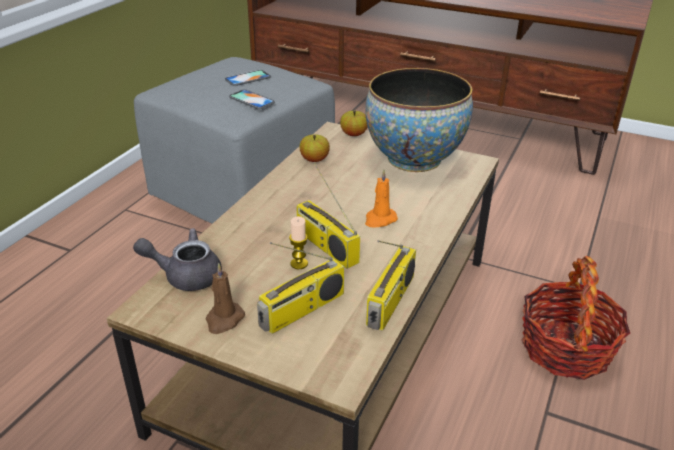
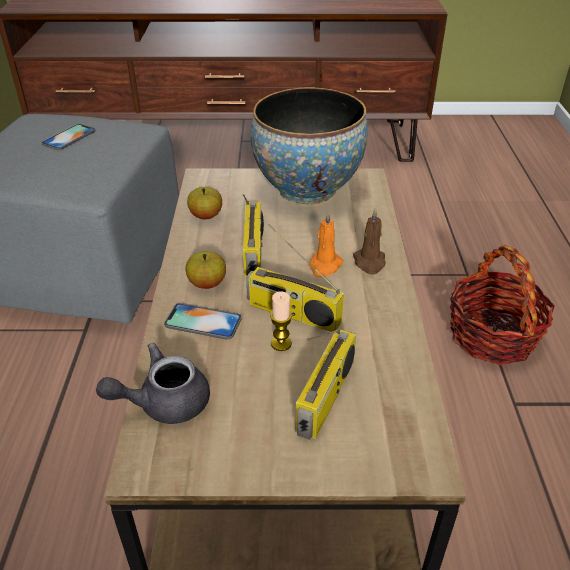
camera: 25 degrees left, 5 degrees up
(224, 320) = (250, 442): brown candle -> brown candle (369, 262)
(251, 100) = (93, 162): phone -> phone (203, 321)
(353, 134) = (226, 176): apple -> apple (207, 283)
(391, 302) = (405, 355): radio -> radio (254, 253)

